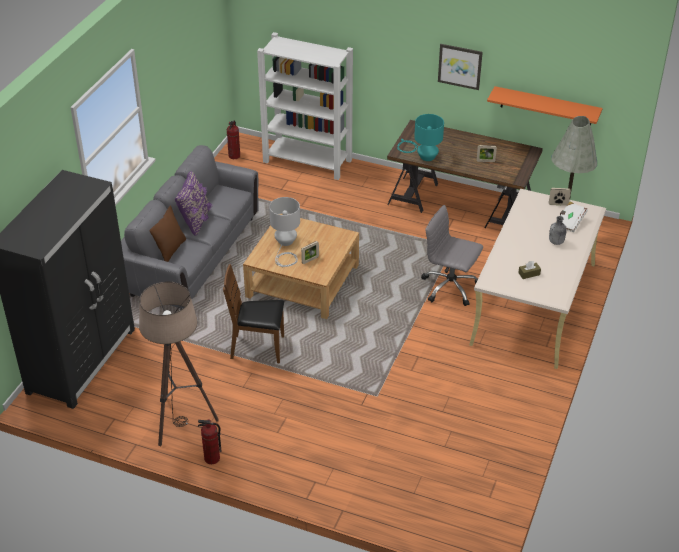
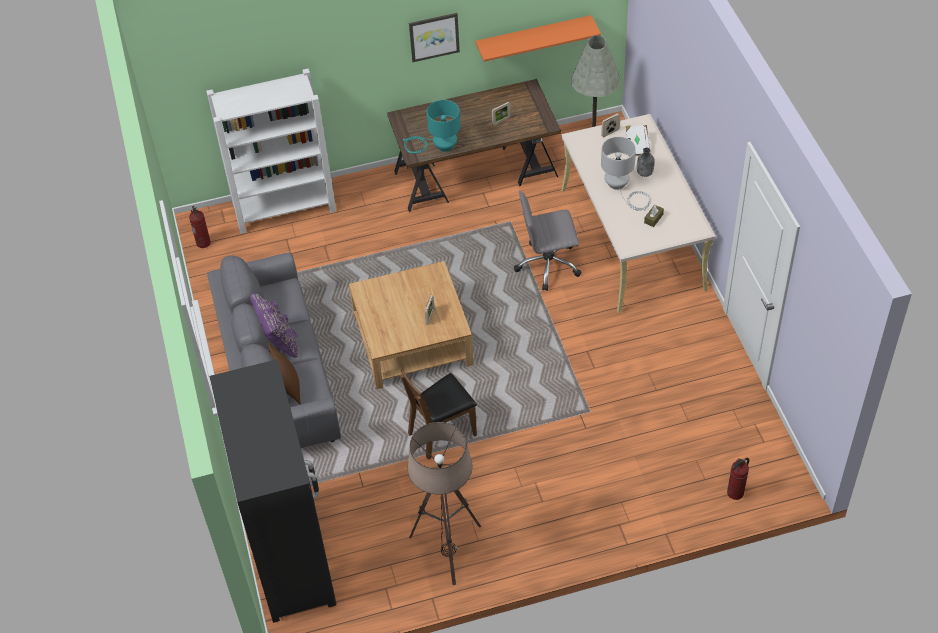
camera: 35 degrees left, 10 degrees up
(212, 458) = (512, 564): fire extinguisher -> fire extinguisher (735, 493)
(285, 248) = (395, 318): white table lamp -> white table lamp (625, 190)

